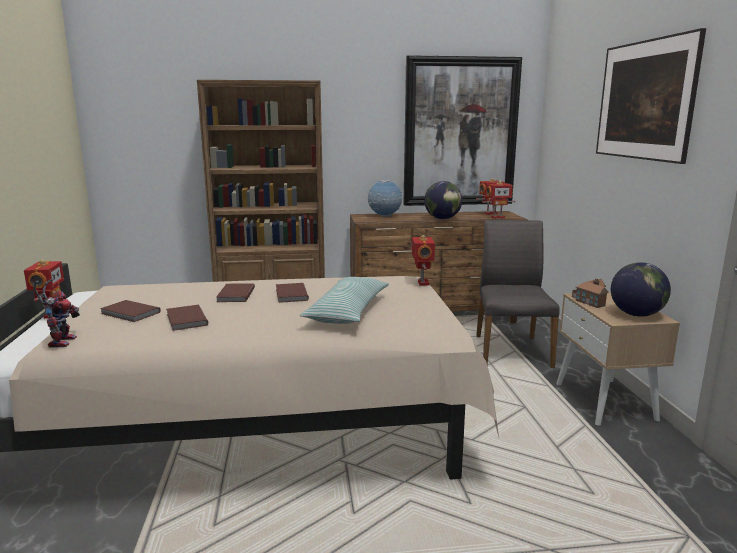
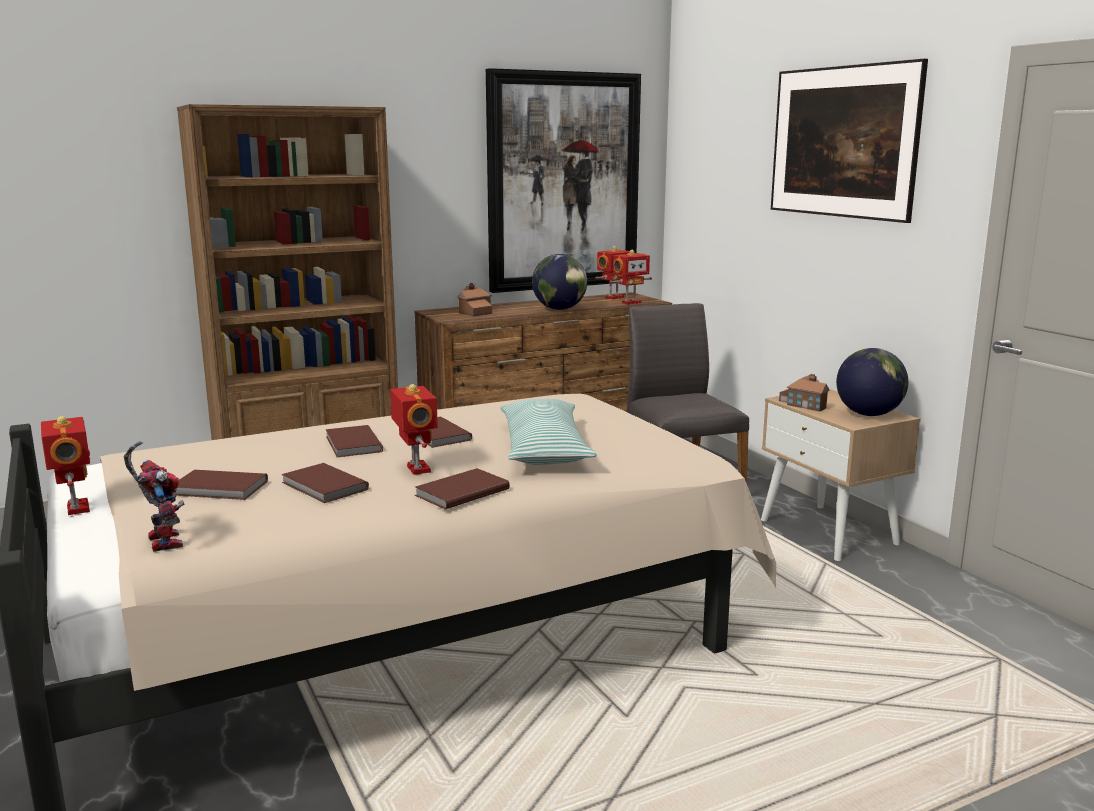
camera: 20 degrees left, 0 degrees up
(259, 335) = (460, 492): none -> brown book
(384, 217) = (473, 311): globe -> toy house
(422, 283) = (597, 401): toy robot -> toy robot (416, 469)

